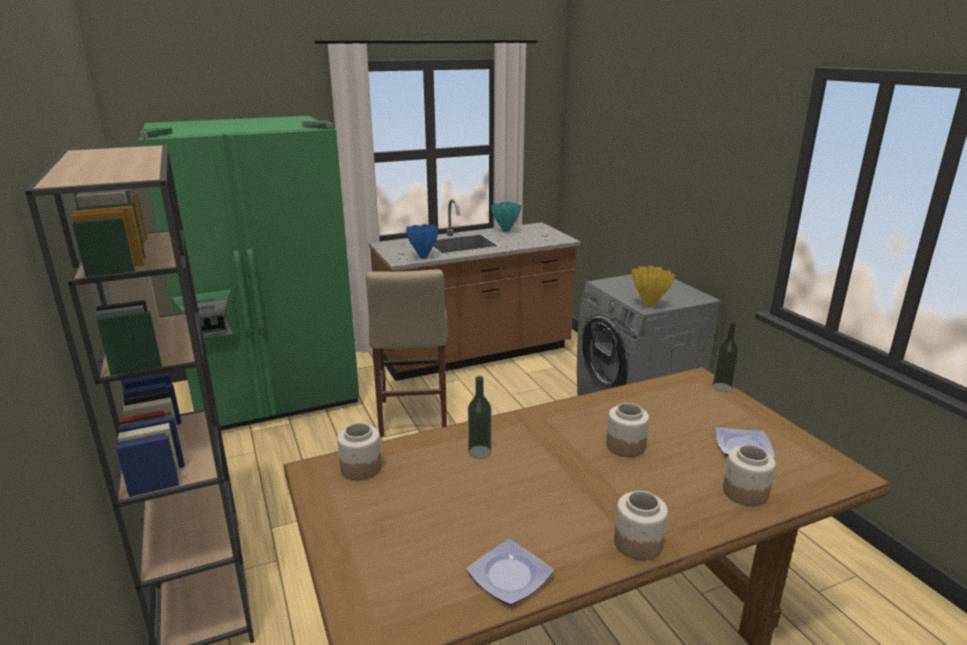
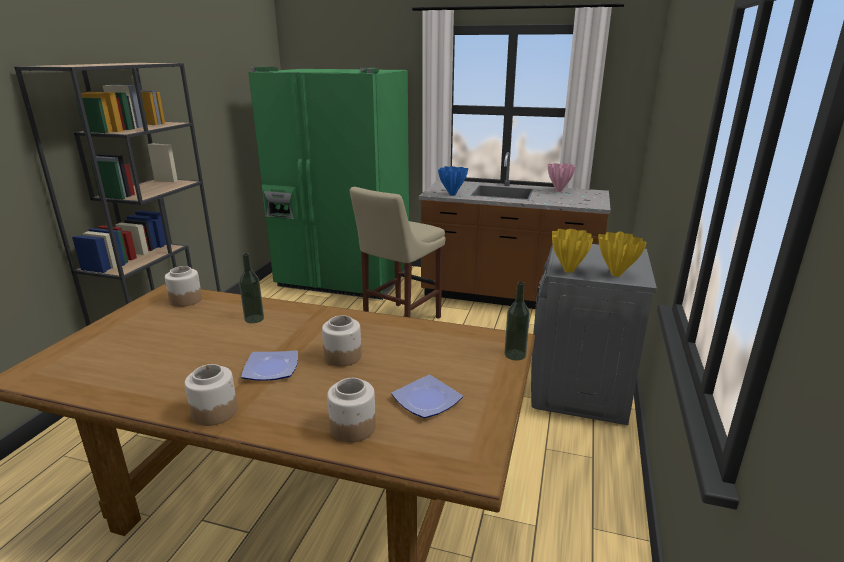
camera: 40 degrees right, 0 degrees up
(505, 231) = (558, 191): turquoise vase -> pink vase
(507, 576) = (122, 385): plate -> plate (270, 368)
(680, 298) = (615, 274): none -> yellow vase

